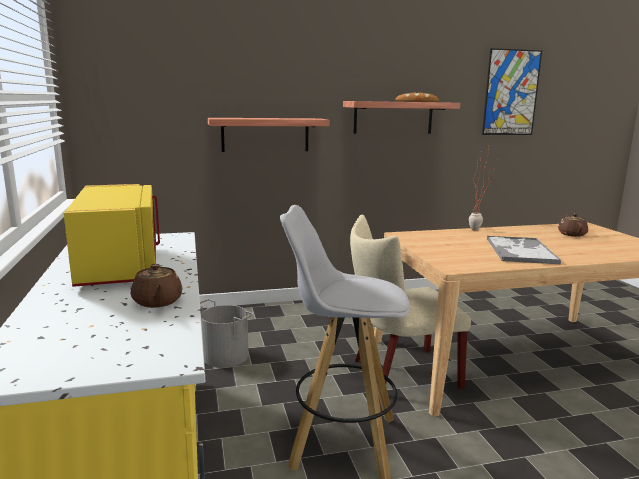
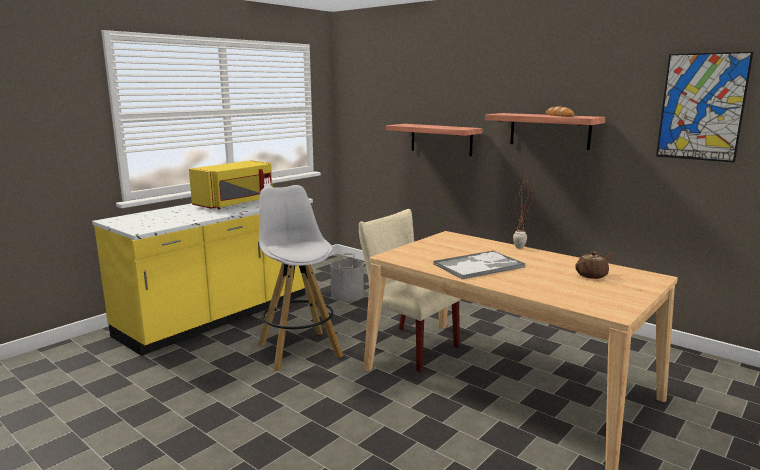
camera: 55 degrees right, 0 degrees up
(157, 302) = (196, 217): brown teapot -> none

